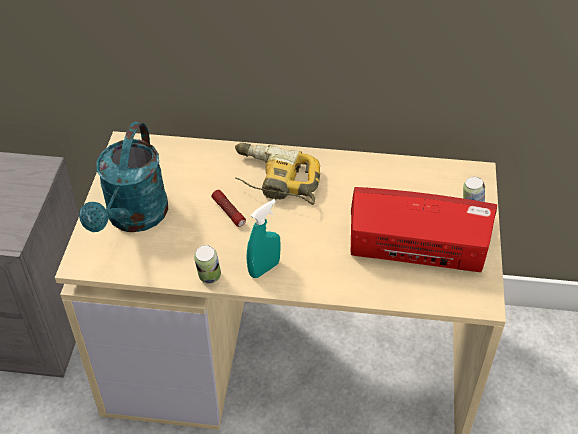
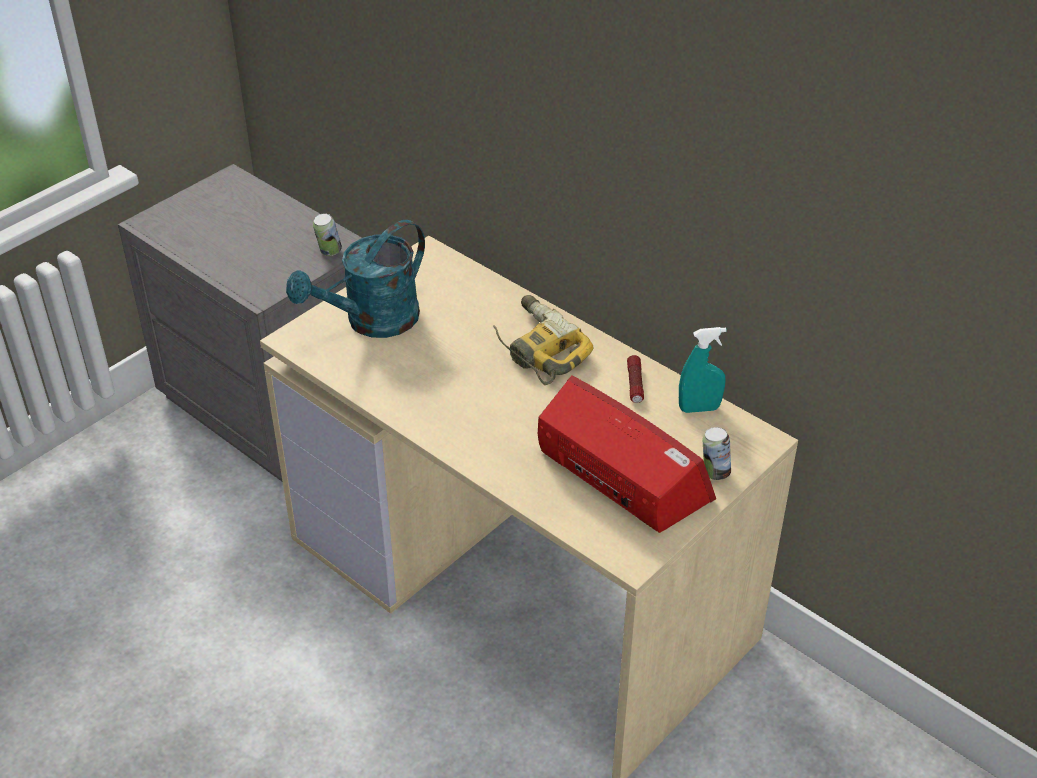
camera: 35 degrees right, 5 degrees down
(209, 278) = (388, 406): can -> can (329, 252)
(229, 212) = (464, 357): flashlight -> flashlight (635, 384)
(264, 269) = (446, 423): turquoise spray bottle -> turquoise spray bottle (699, 408)

